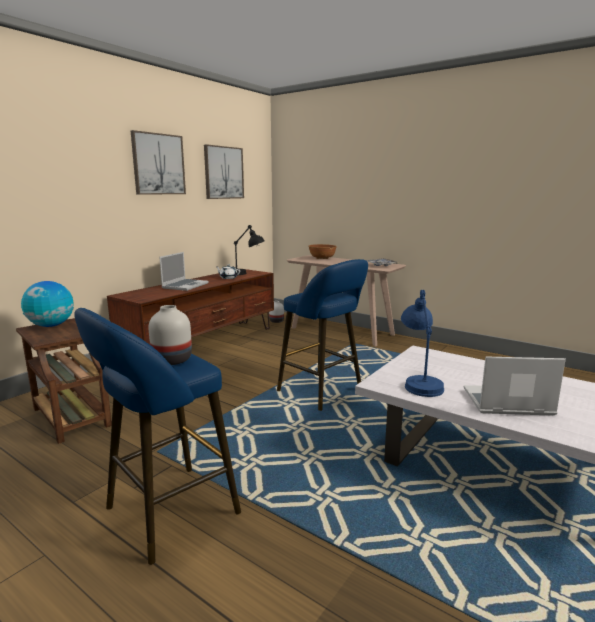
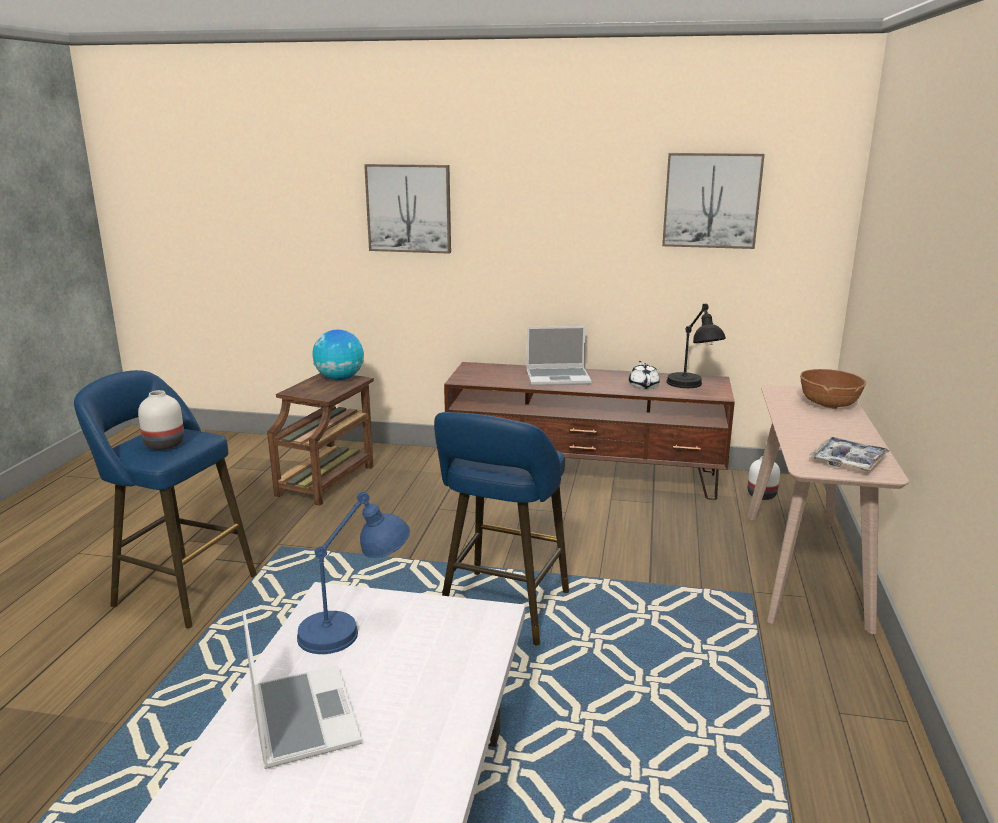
camera: 65 degrees right, 5 degrees up
(158, 164) = (569, 189): picture -> picture (409, 208)

